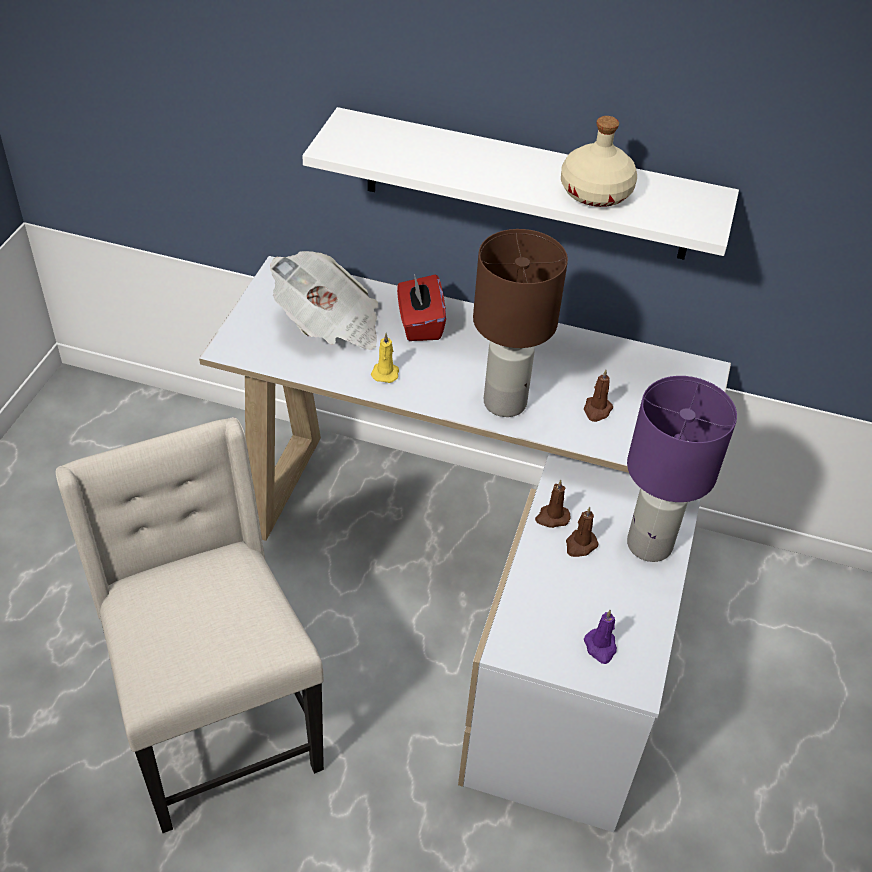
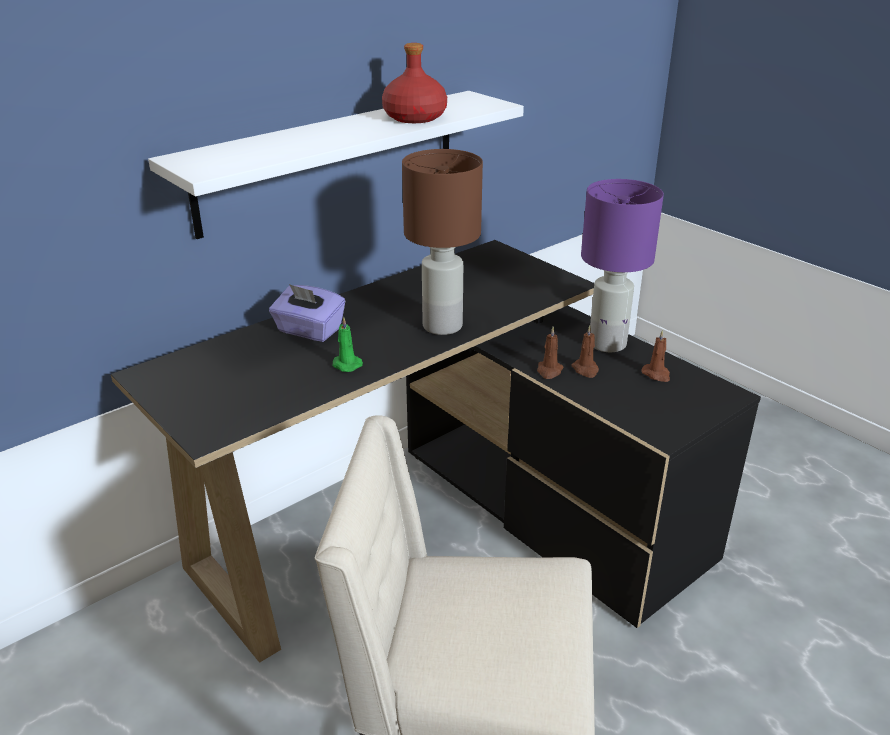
camera: 55 degrees left, 15 degrees down
(329, 325) = (250, 372): newspaper -> none
(385, 372) = (346, 364): yellow candle -> green candle
(420, 324) = (309, 331): red tissue box -> purple tissue box
(482, 579) = (448, 526): white desk -> black desk
(596, 192) = (415, 117): beige bottle -> red bottle
(597, 410) = (490, 295): brown candle -> brown candle (656, 374)
(600, 647) = (688, 396): purple candle -> none

